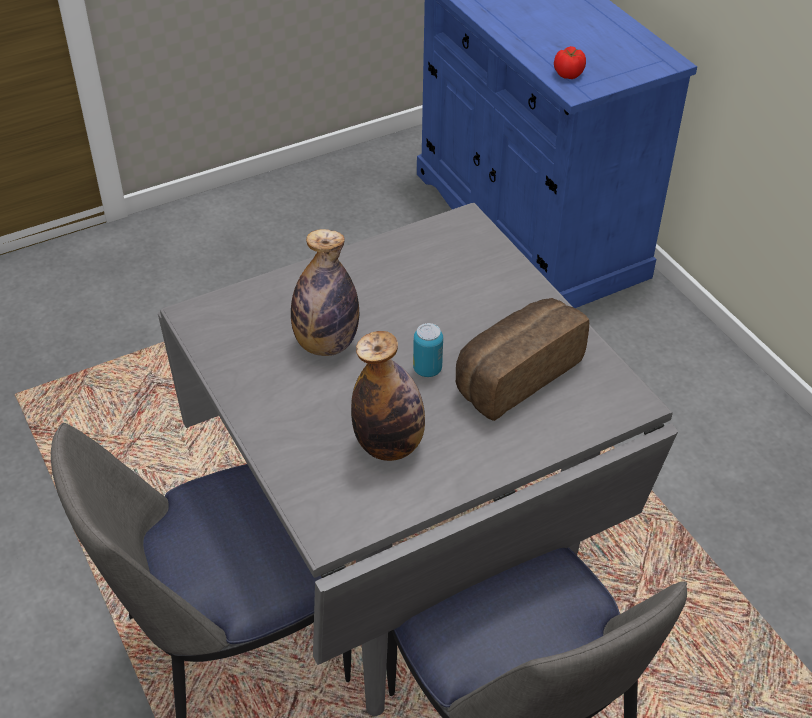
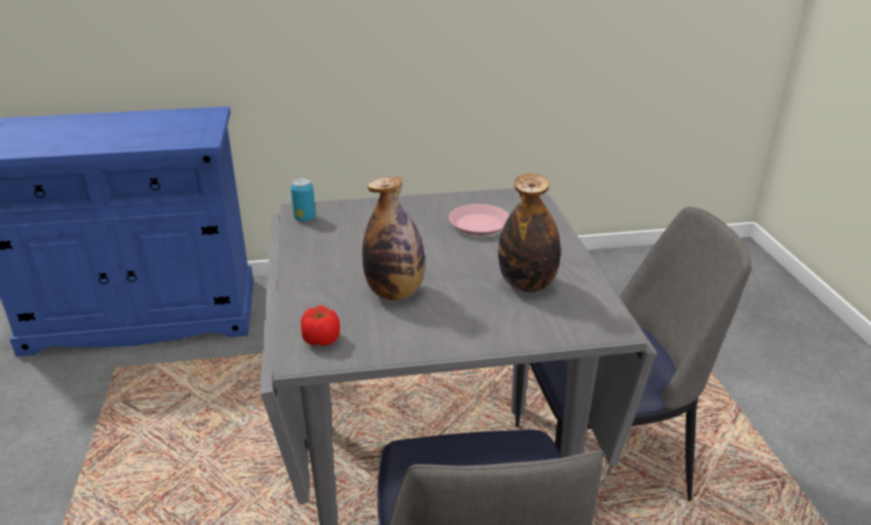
camera: 70 degrees left, 15 degrees down
(427, 369) = (454, 255): can -> can (305, 218)
(514, 374) = (479, 224): bread -> pink plate
(569, 74) = (182, 139): tomato -> tomato (321, 339)

